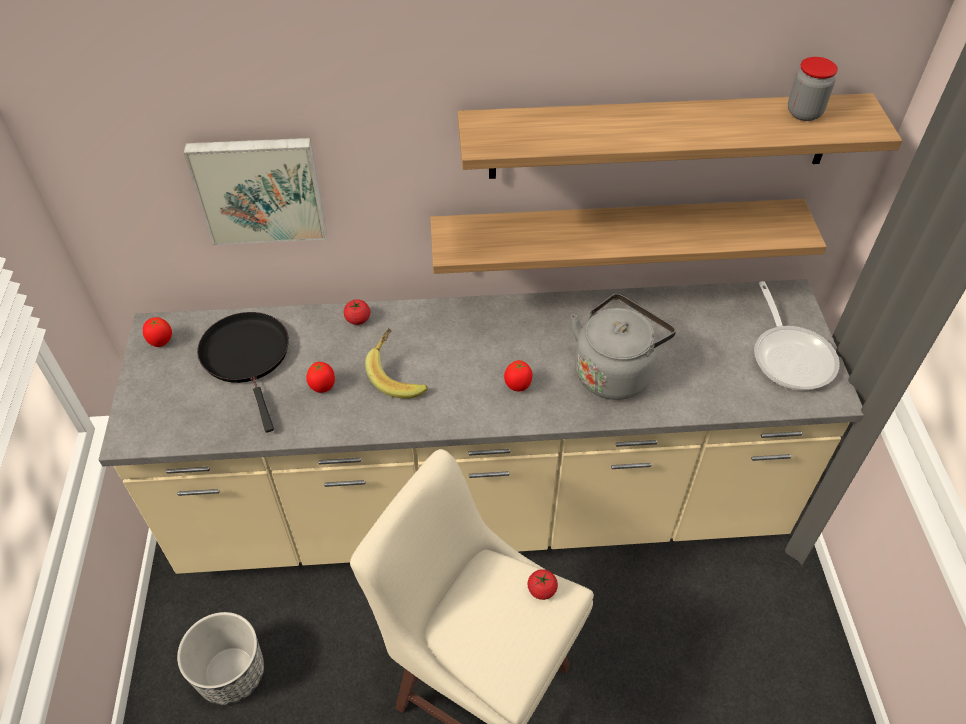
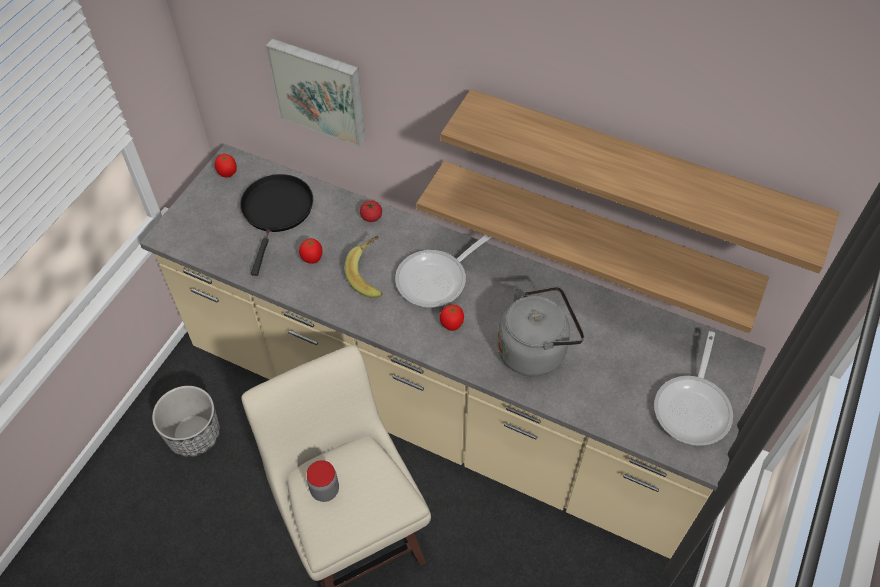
camera: 30 degrees right, 5 degrees up
(470, 349) = (437, 279): none -> frying pan
(542, 590) = (389, 487): tomato -> none
(804, 113) = (755, 205): jar -> jar (325, 490)

